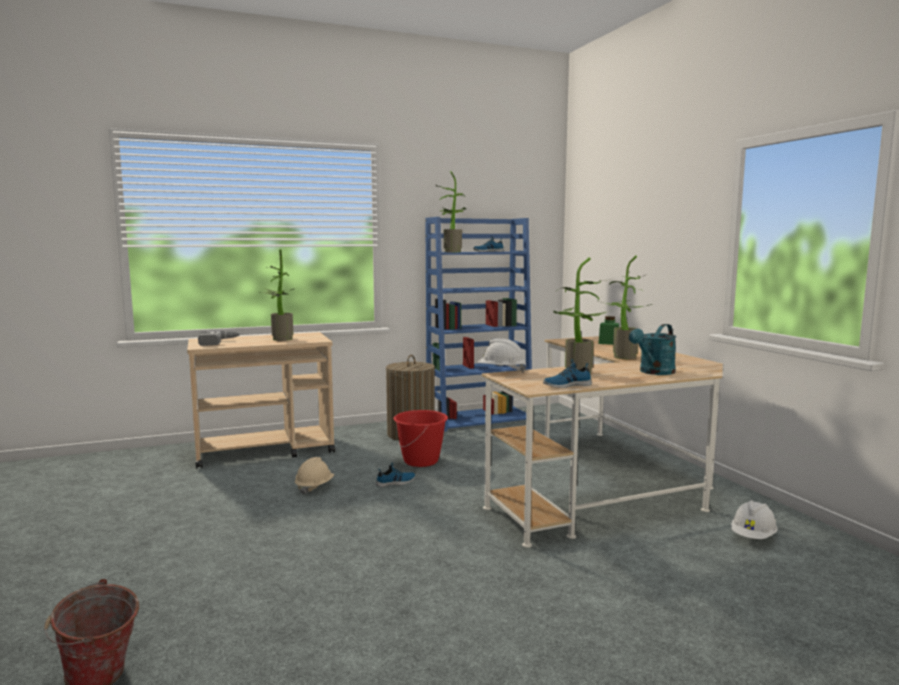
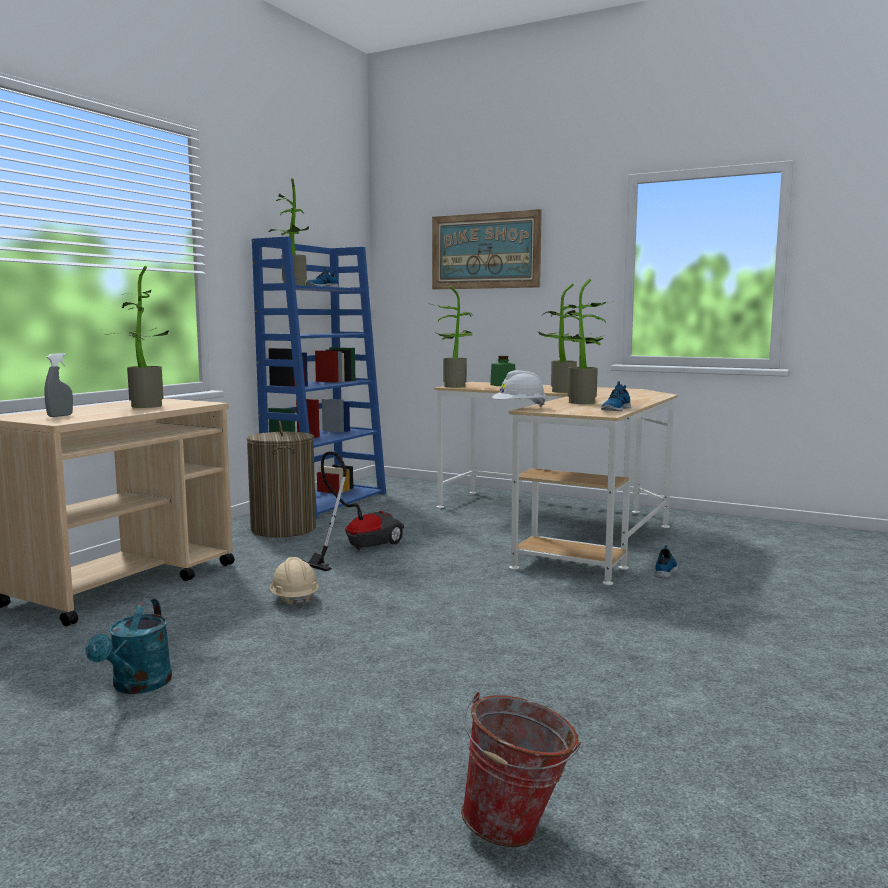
camera: 40 degrees left, 0 degrees up
(218, 342) = (60, 416): power drill -> grey spray bottle
(396, 483) = (378, 572): shoe -> shoe (666, 570)
(421, 461) = (357, 548): red bucket -> vacuum cleaner
(563, 340) = (454, 386): none -> potted plant
(630, 218) = (485, 251): none -> picture
(654, 372) = (630, 397): turquoise watering can -> turquoise watering can (137, 686)
(753, 537) = (726, 535): white hard hat -> none

